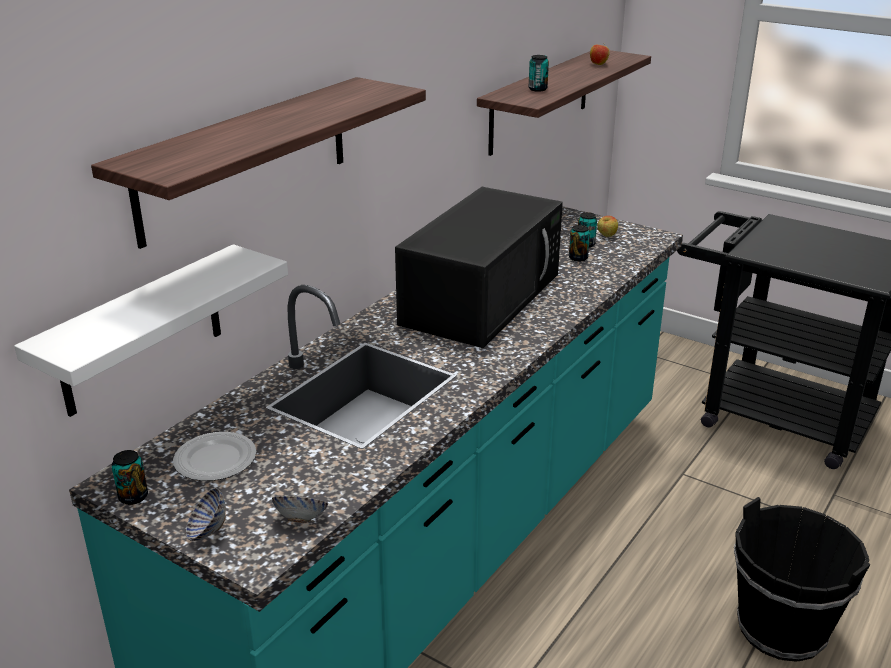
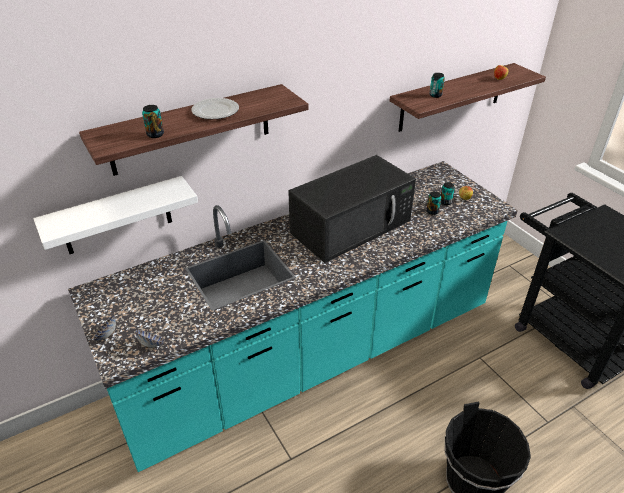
camera: 25 degrees right, 10 degrees up
(133, 497) = (90, 303): can -> can (155, 134)
(214, 461) = (139, 294): plate -> plate (215, 111)

